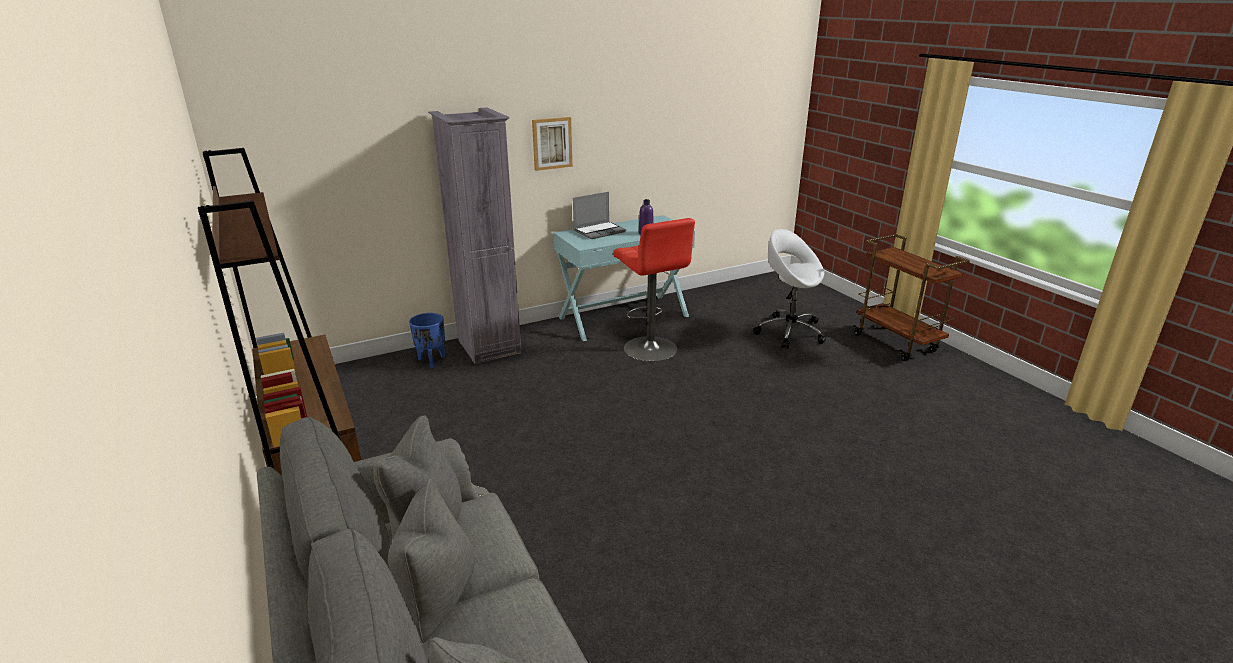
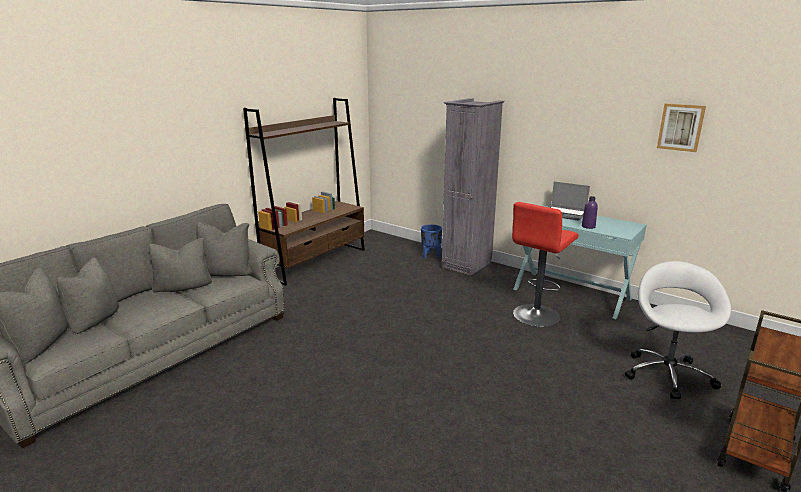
camera: 65 degrees right, 5 degrees down
(552, 143) = (549, 135): picture -> picture (680, 127)

